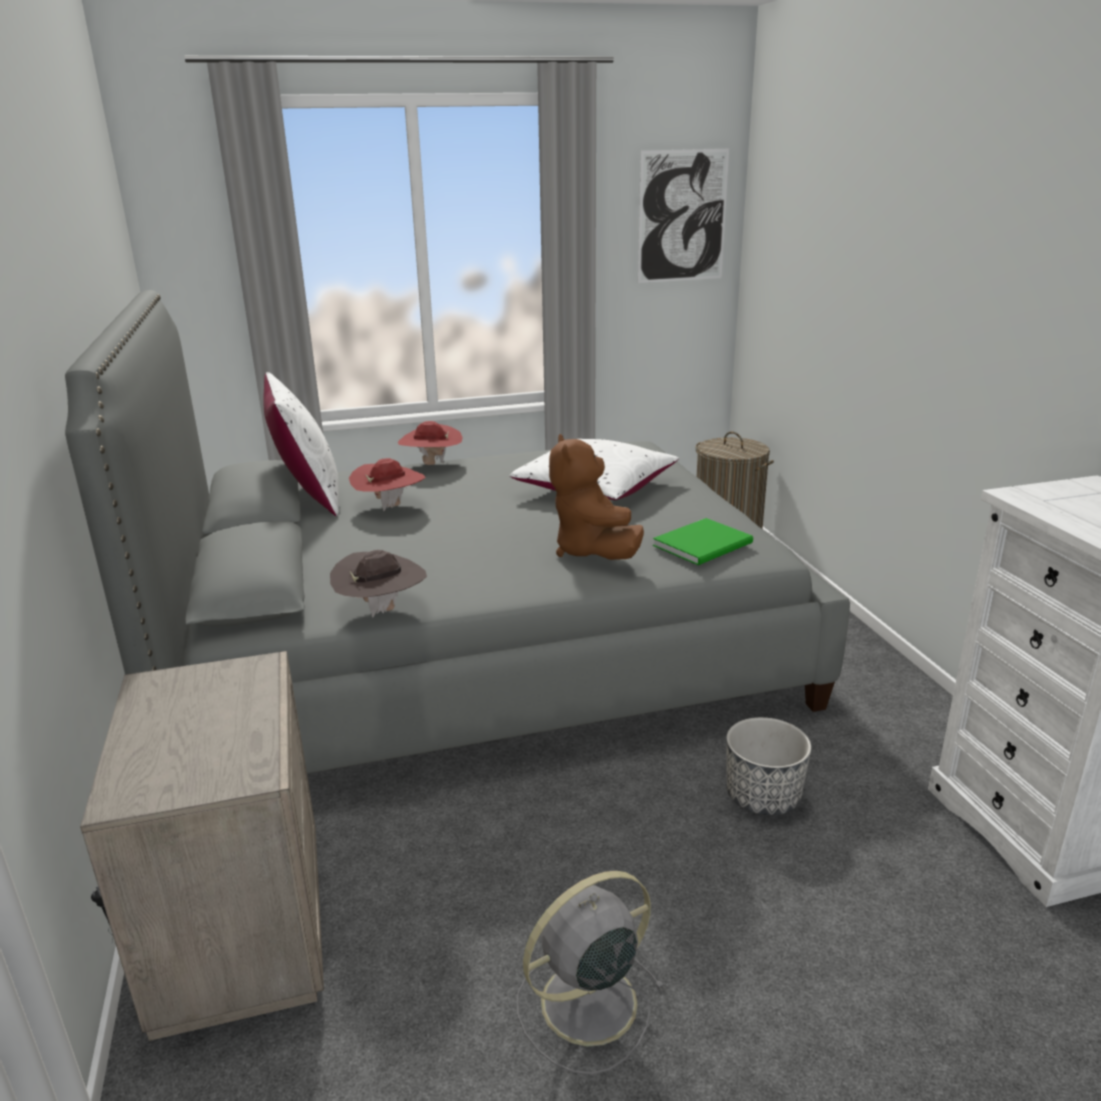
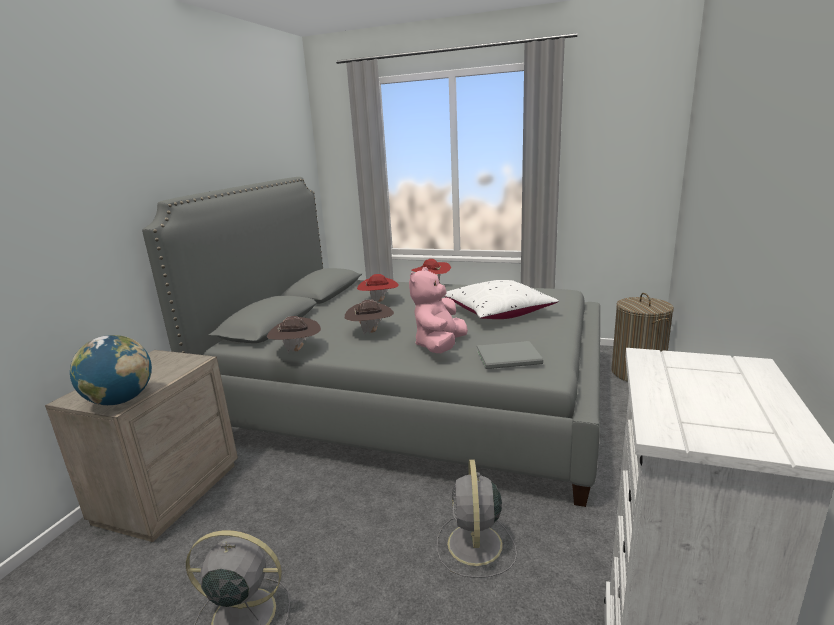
camera: 35 degrees right, 5 degrees down
(241, 765) = (121, 400): none -> globe
(308, 496) = (352, 290): white pillow -> none
(459, 555) = (371, 332): none -> brown hat
(592, 551) = (440, 346): brown plush toy -> pink plush toy
(682, 216) = (633, 139): picture -> none
(706, 544) = (510, 357): green book -> grey book
(763, 796) = (475, 546): planter -> grey fan

